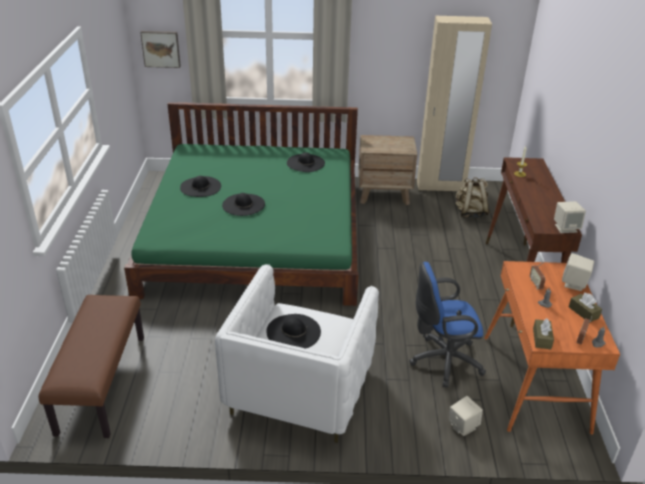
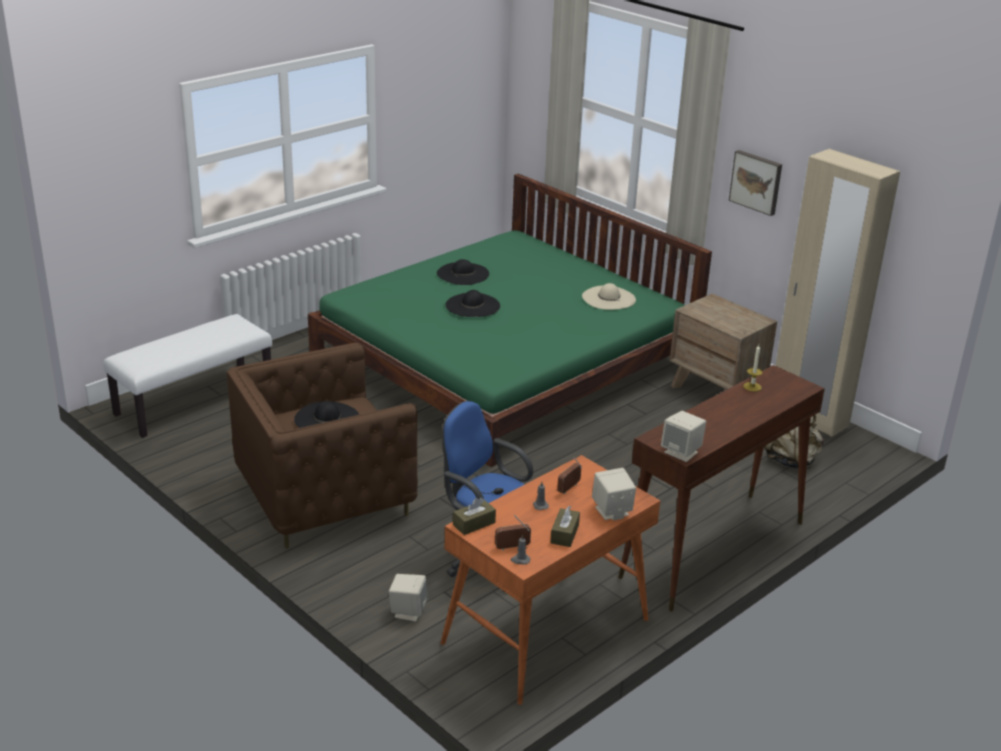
camera: 45 degrees right, 5 degrees down
(101, 383) = (194, 401): brown bench -> white bench
(161, 48) = (531, 106): picture -> picture (756, 182)
(300, 389) = (324, 495): white armchair -> brown armchair
(305, 163) = (608, 298): black hat -> beige hat

